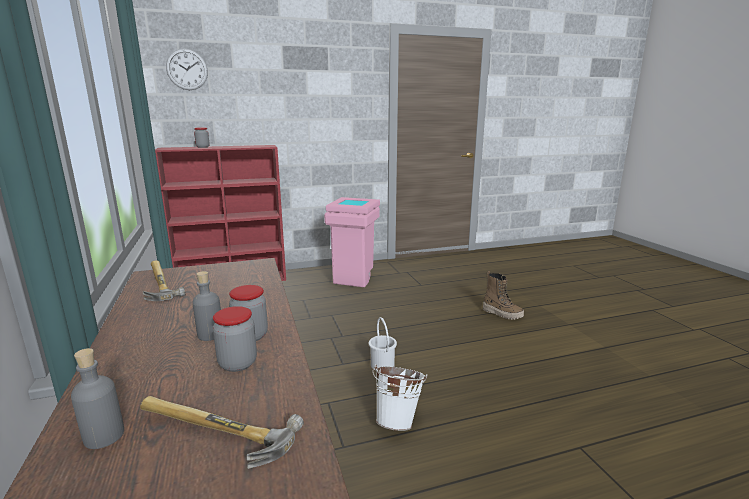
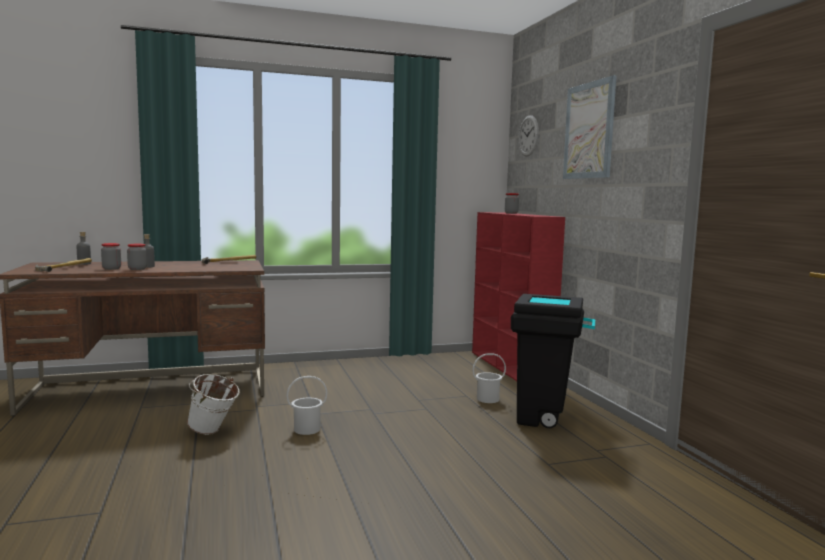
camera: 90 degrees right, 10 degrees down
(289, 76) = (589, 131): none -> picture
(313, 293) = (488, 399): none -> white bucket
(354, 279) = (546, 419): pink trash can -> black trash can
(502, 314) = (438, 523): boot -> none

